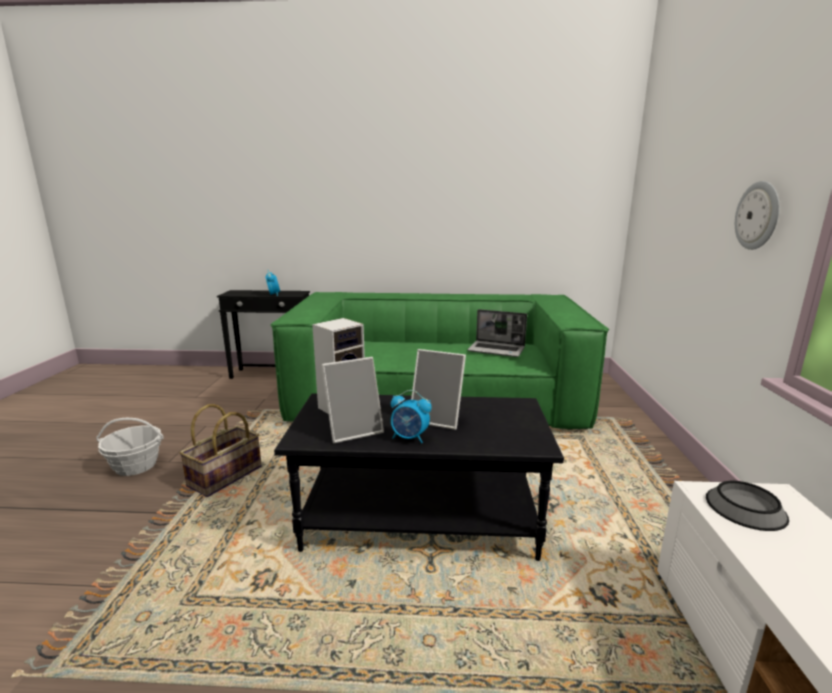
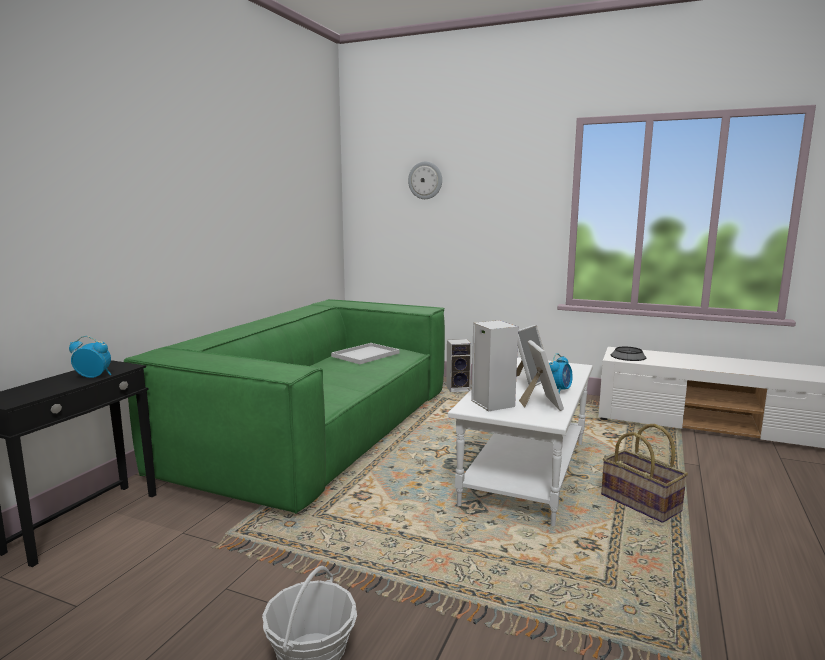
camera: 70 degrees left, 5 degrees down
(225, 477) = (401, 567): basket -> basket (641, 503)
(421, 518) = (524, 471): black coffee table -> white coffee table
(497, 350) = (366, 354): laptop -> white tray
(626, 441) = (458, 389): none -> speaker
(758, 216) = (518, 218): wall clock -> wall clock (425, 180)

